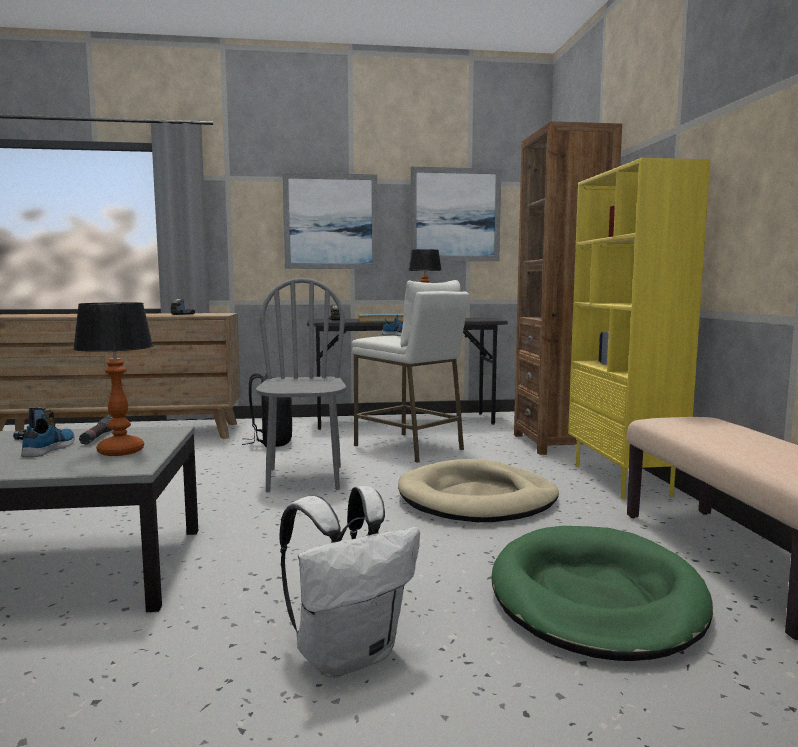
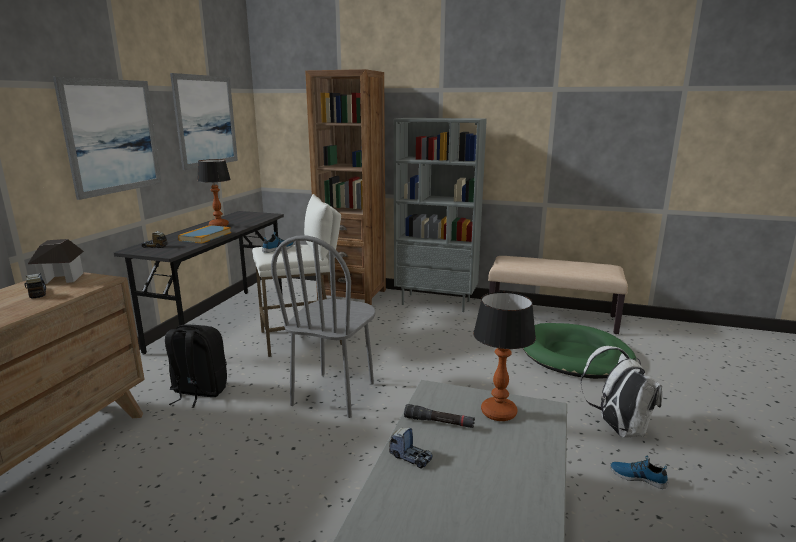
camera: 65 degrees left, 10 degrees up
(51, 448) = (470, 445): shoe -> shoe (638, 477)
(215, 313) = (61, 278): none -> toy house
(304, 478) = (334, 394): grey chair -> grey chair turned 90 degrees counterclockwise
(477, 499) = (434, 345): beige dog bed -> none
(623, 480) = (436, 302): yellow bookcase -> grey bookcase

